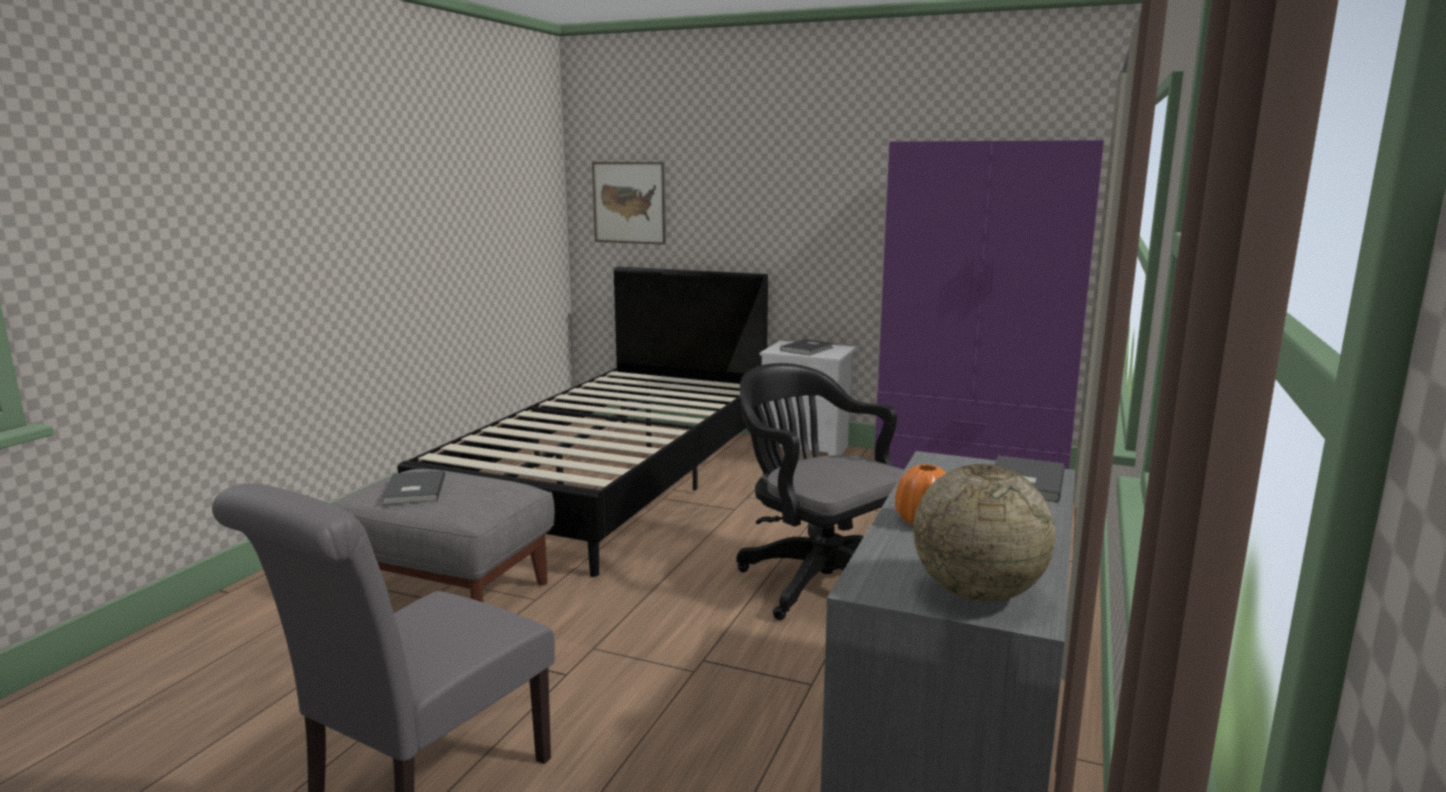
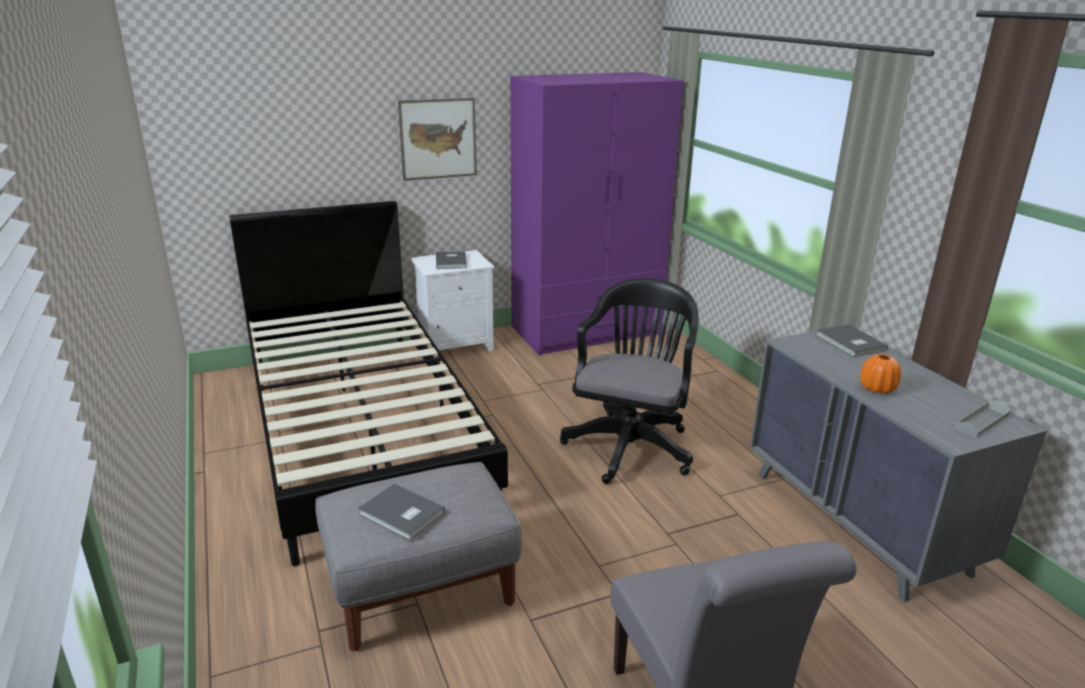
camera: 45 degrees left, 10 degrees up
(629, 202) = (233, 146): picture -> picture (438, 139)
(818, 580) = (630, 444): black office chair -> black office chair turned 105 degrees clockwise
(977, 593) = (981, 422): globe -> grey tray

